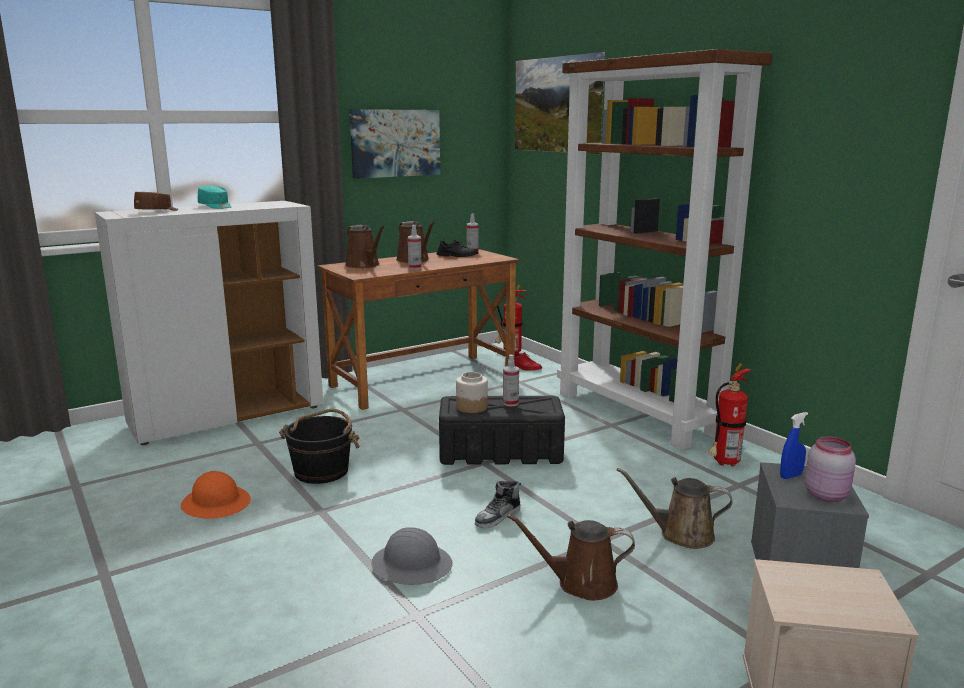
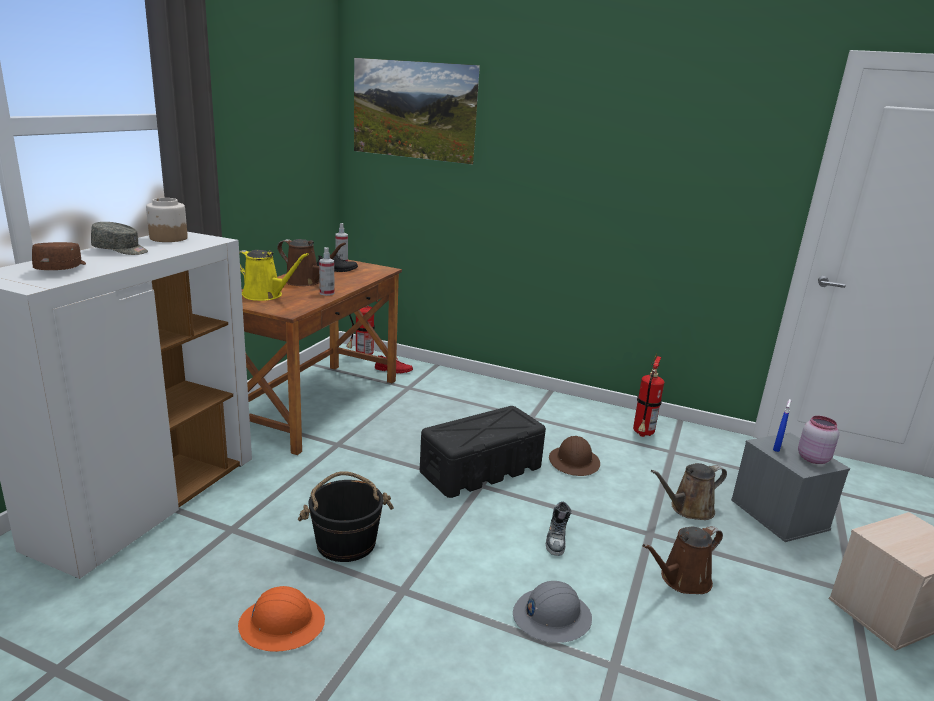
camera: 35 degrees left, 5 degrees up
(216, 206) = (121, 250): turquoise cap -> grey cap
(364, 265) = (265, 295): brown watering can -> yellow watering can
(395, 143) = (255, 148): picture -> none
(471, 407) = (464, 436): jar -> jar (168, 238)
(510, 403) = (490, 423): spray bottle -> none
(605, 468) = (574, 462): none -> brown hard hat
(638, 414) = (537, 401): brown bookcase -> none

